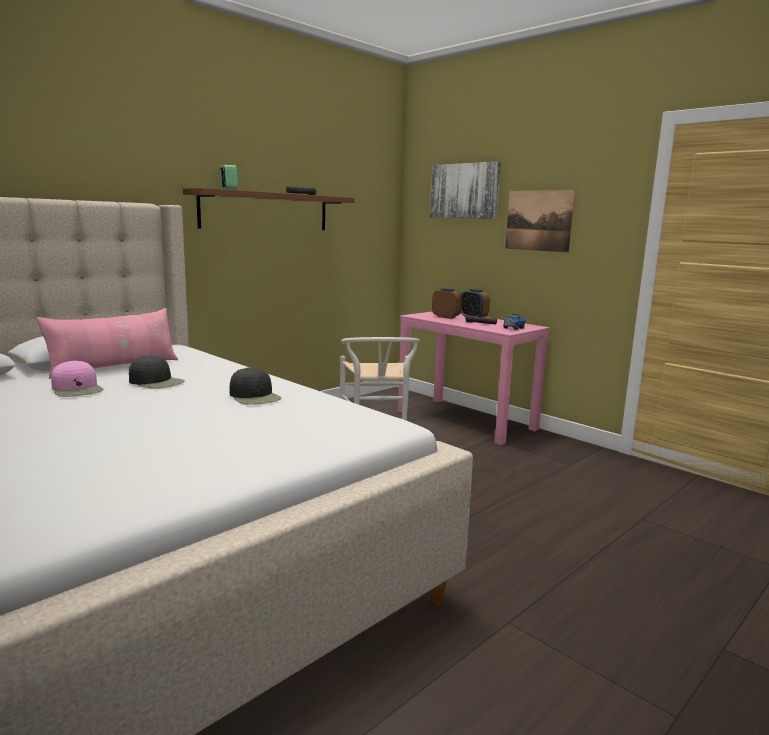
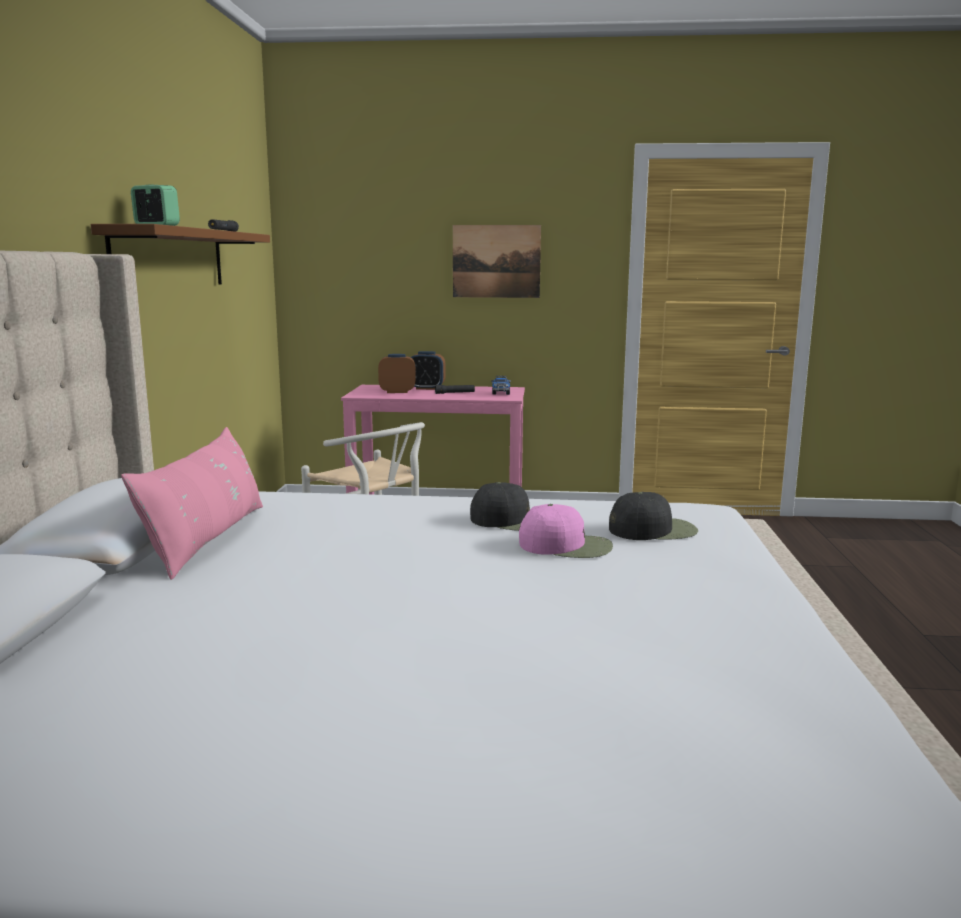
camera: 40 degrees left, 0 degrees up
(77, 389) = (278, 578): pink cap -> pink cap (566, 546)
(157, 382) = (345, 538): black cap -> black cap (653, 530)
(465, 191) = (382, 224): picture -> none

